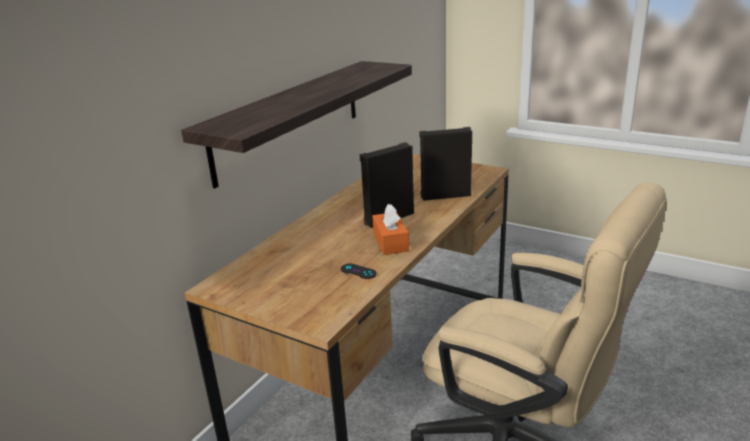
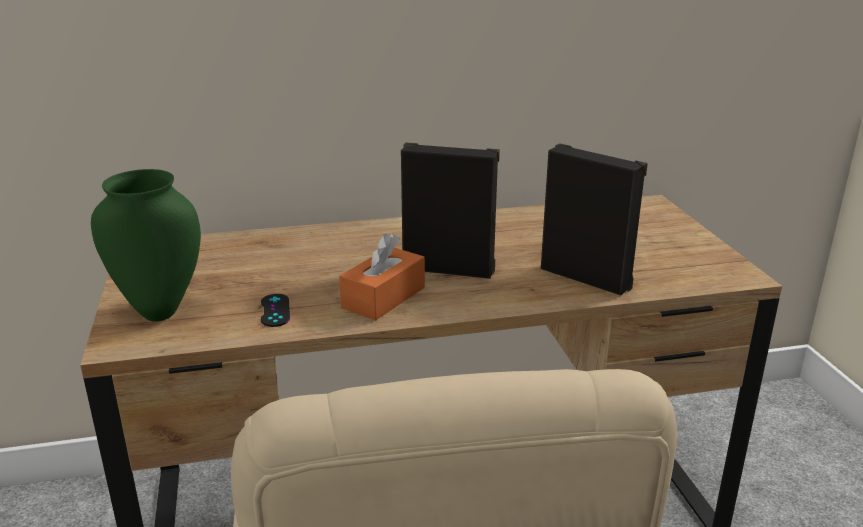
camera: 45 degrees right, 0 degrees up
(290, 119) = (378, 65): shelf -> none
(305, 302) = (161, 311): none -> green vase

